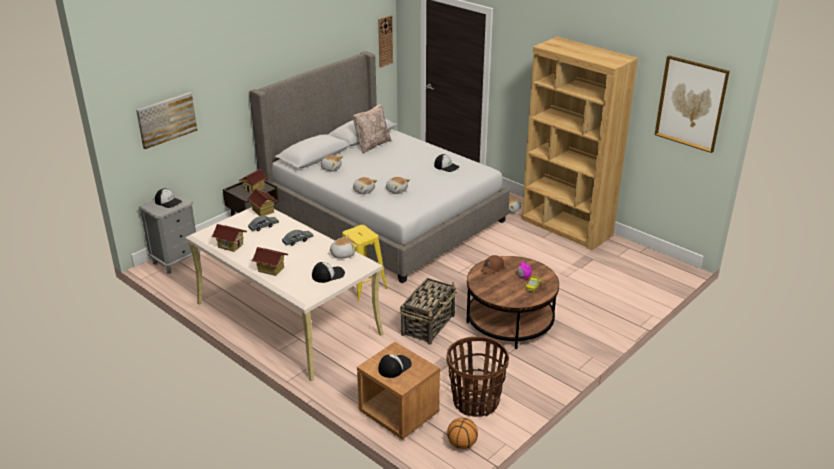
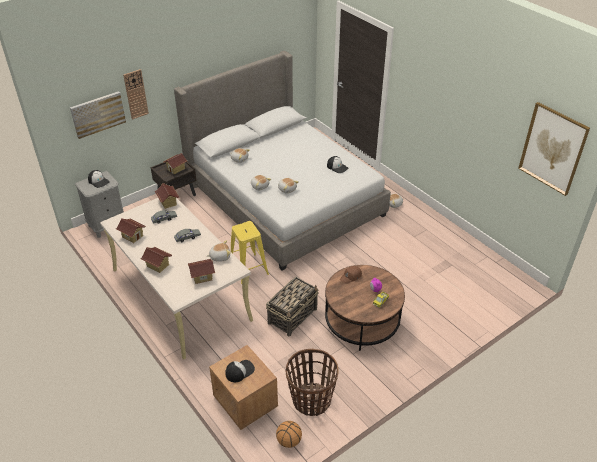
camera: 10 degrees right, 10 degrees up
(328, 274) = (202, 277): cap -> toy house
(372, 145) = (280, 137): beige pillow -> none
(385, 41) = (305, 40): wall clock -> wall clock (136, 94)
(566, 227) = (437, 228): brown bookcase -> none

